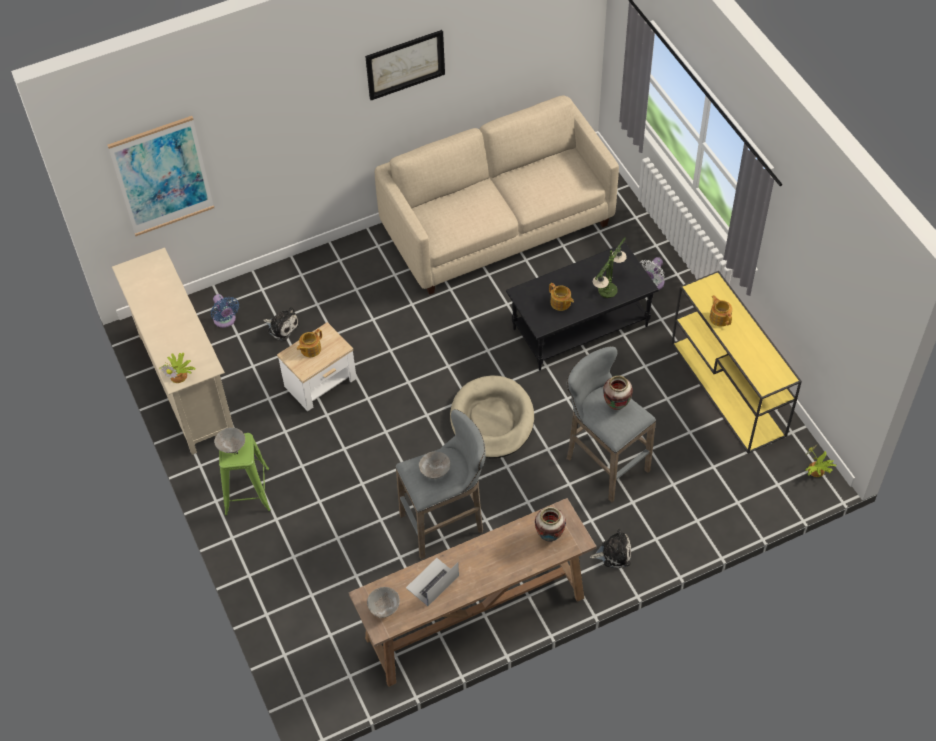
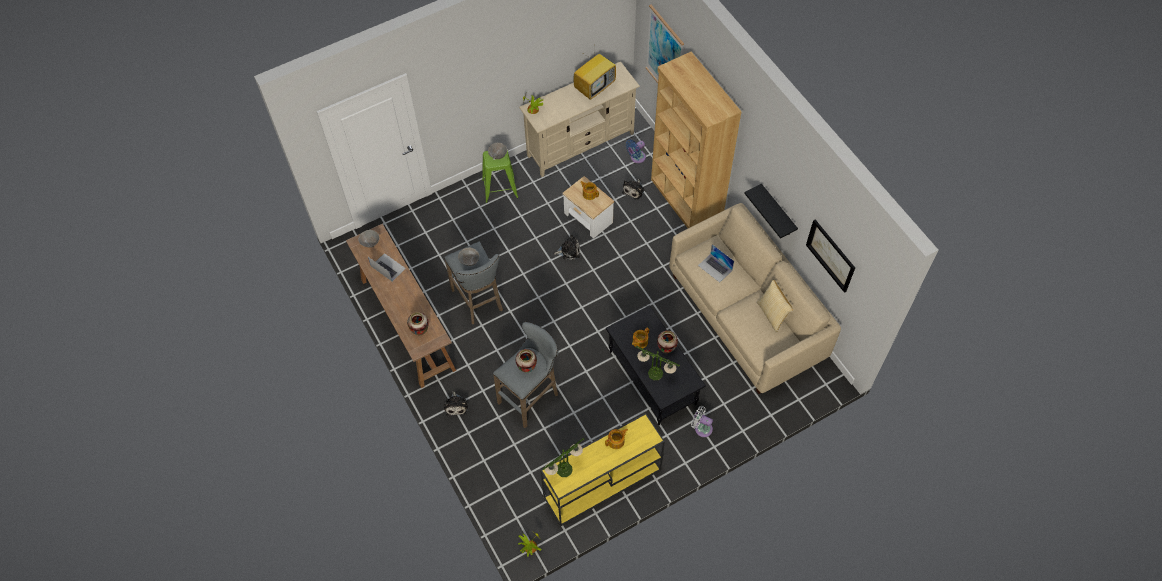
camera: 85 degrees right, 5 degrees up
(154, 298) = (595, 87): none -> television
(310, 271) = (685, 201): none -> brown bookcase
(372, 408) = (569, 251): none -> plush toy
(405, 64) = (775, 170): picture -> picture (831, 255)
(428, 105) = (777, 212): none -> black shelf
(459, 215) = (715, 268): none -> laptop
(492, 420) = (564, 324): beige dog bed -> none
(532, 168) = (772, 314): none -> pillow
(573, 277) = (666, 349): none -> vase
(760, 373) = (564, 470): none -> table lamp

